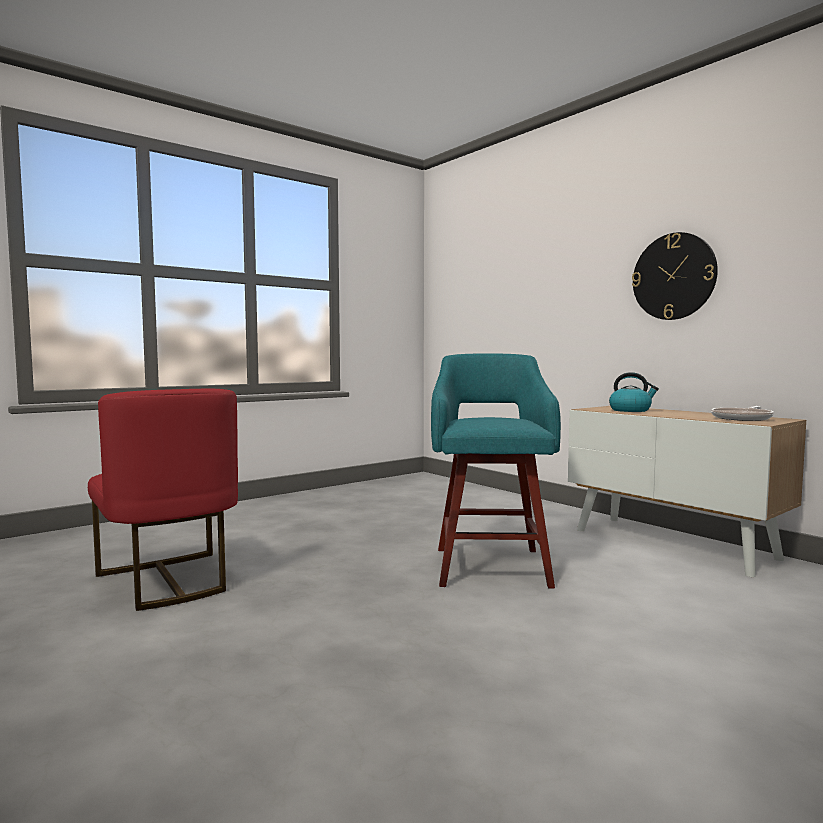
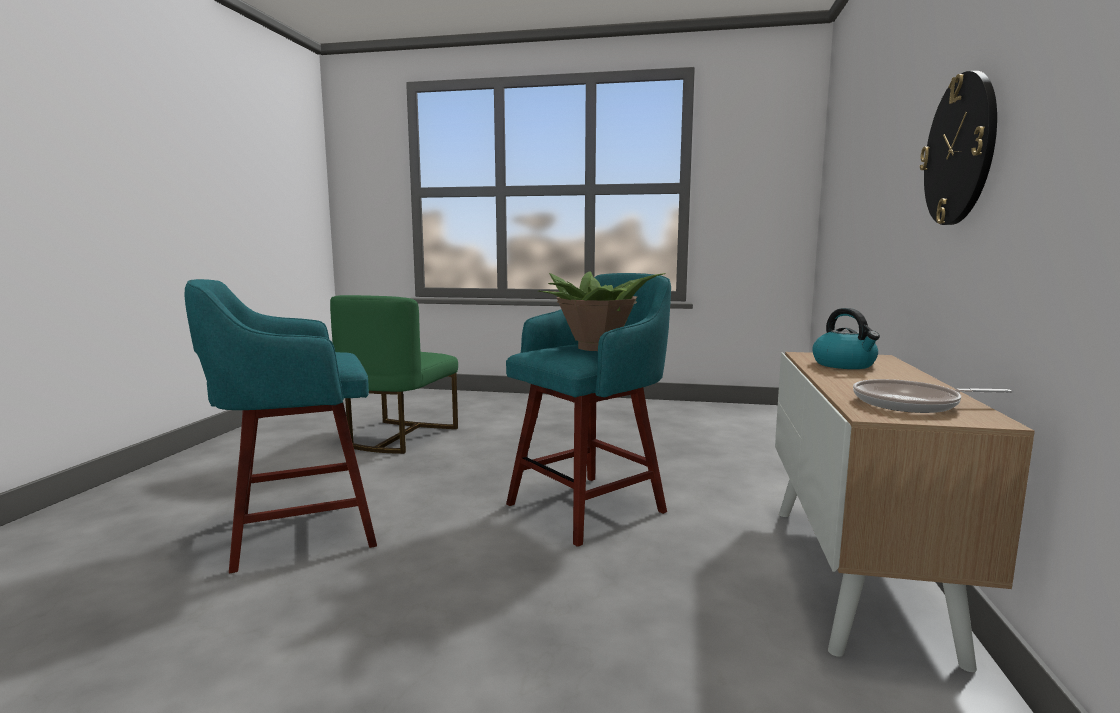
camera: 50 degrees right, 5 degrees up
(168, 581) = (398, 437): red chair -> green chair
(345, 689) = (298, 531): none -> turquoise stool
(500, 417) = (597, 348): none -> potted plant

